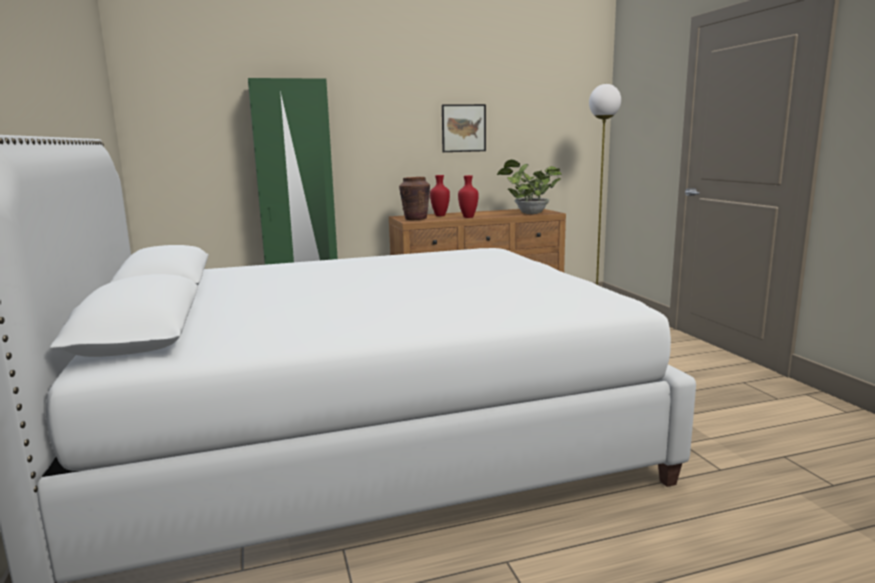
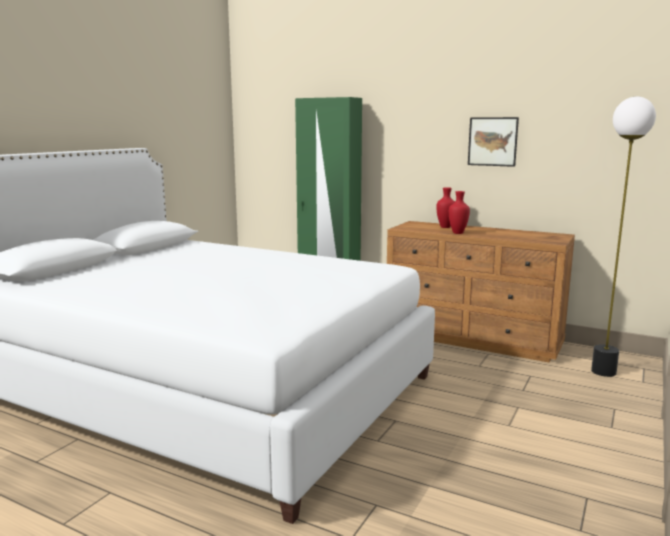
camera: 45 degrees right, 0 degrees up
(415, 219) = (411, 227): brown vase -> none
(528, 213) = (529, 238): potted plant -> none

